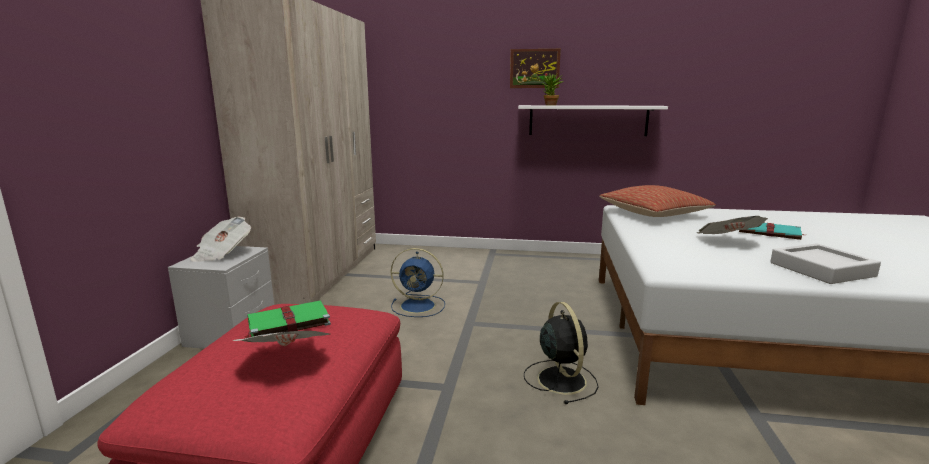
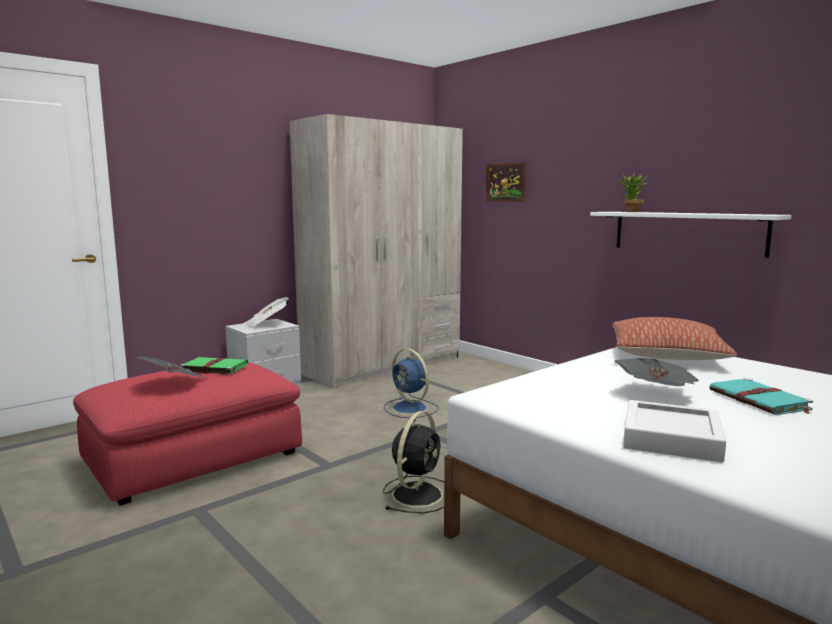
camera: 40 degrees right, 5 degrees down
(534, 68) = (625, 168): picture -> picture (505, 182)

